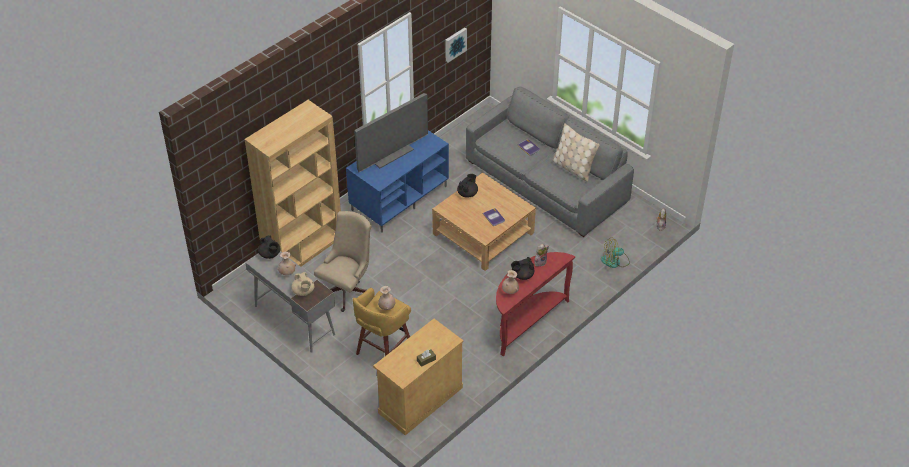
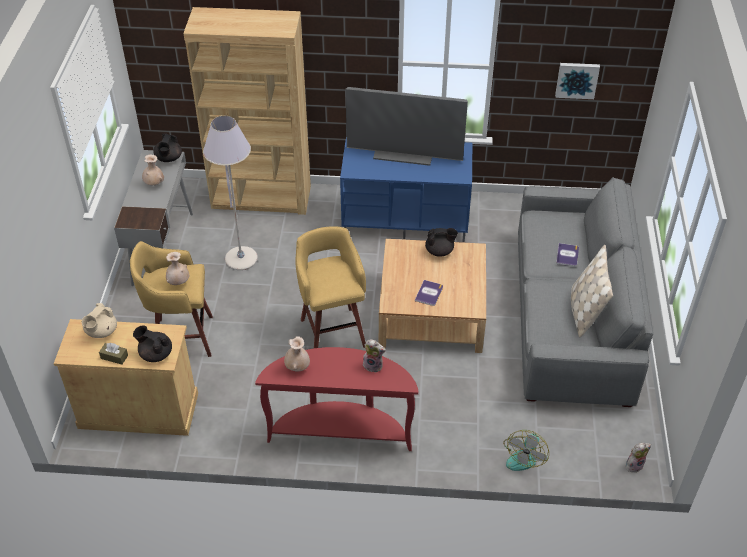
camera: 50 degrees right, 0 degrees up
(303, 291) = (139, 209): beige teapot -> beige teapot (101, 332)
(347, 289) = (241, 259): beige office chair -> grey floor lamp
(452, 282) = (332, 331): none -> yellow stool
(522, 275) = (334, 362): black teapot -> black teapot (155, 354)
(615, 261) = (524, 456): fan -> fan turned 105 degrees counterclockwise

